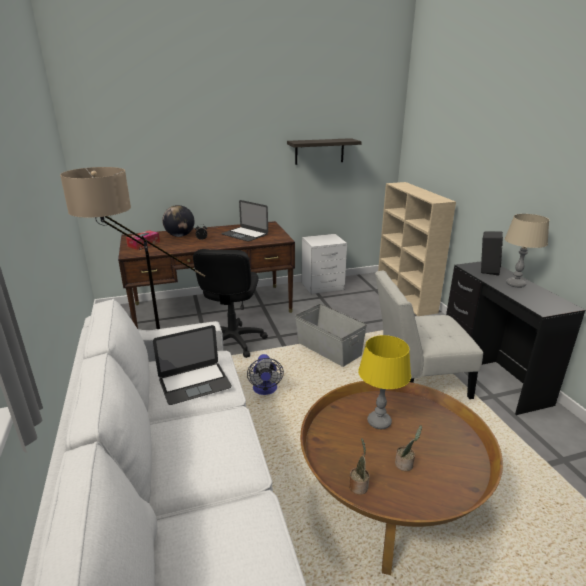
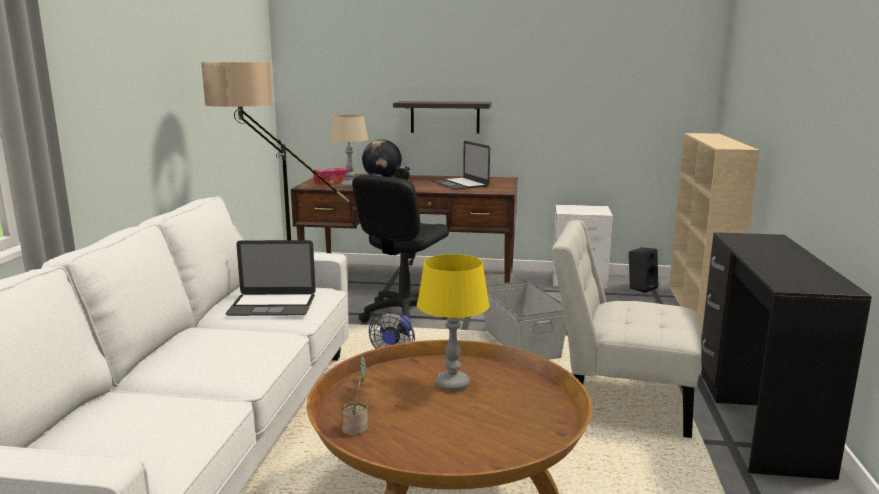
camera: 25 degrees right, 10 degrees down
(319, 151) = (587, 84): shelf -> shelf (445, 117)
(405, 464) = (437, 426): potted plant -> none
(487, 270) = (760, 242): black speaker -> black speaker (641, 287)
(515, 284) = (784, 259): beige table lamp -> beige table lamp (350, 186)

